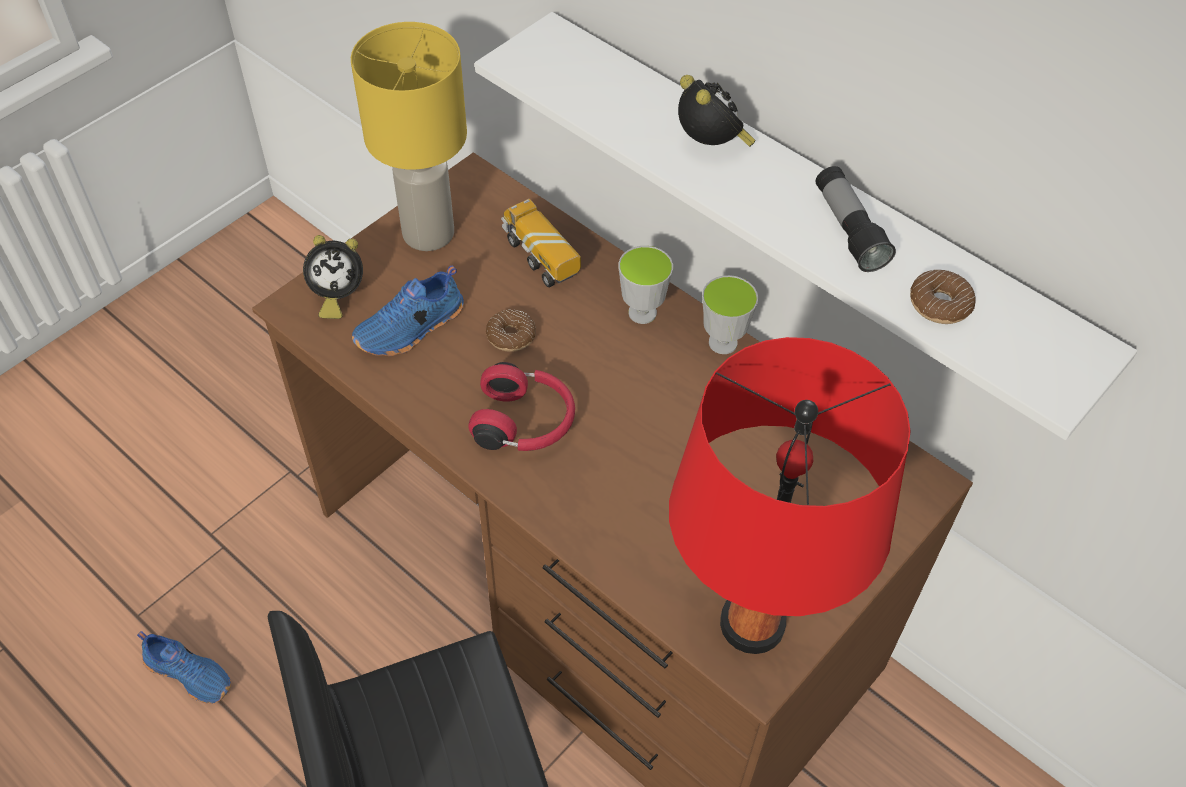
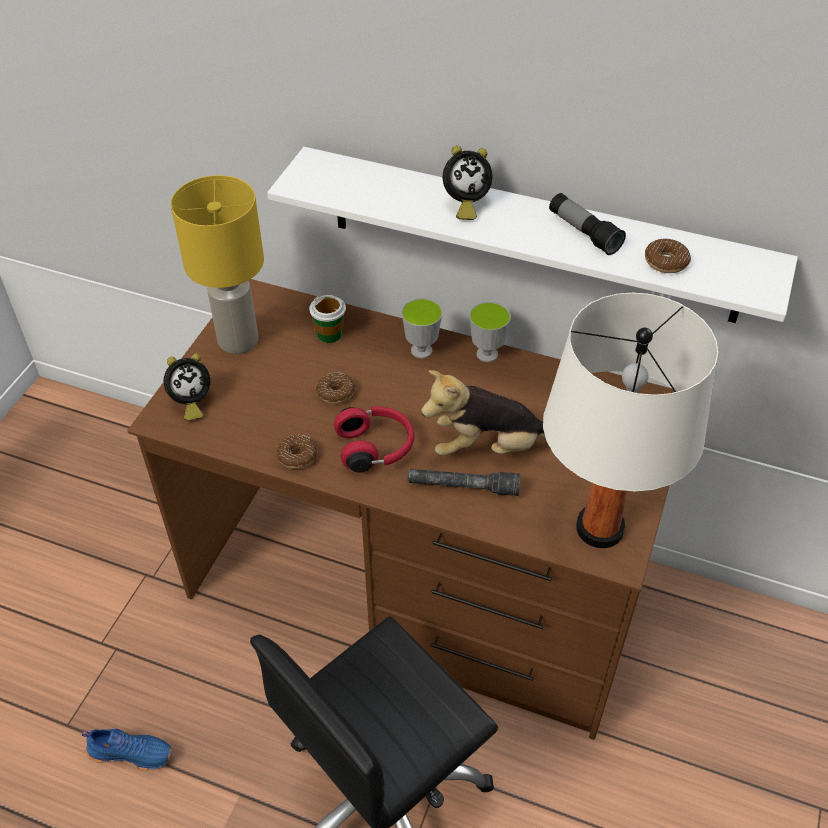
camera: 20 degrees left, 5 degrees down
(411, 329) = (259, 409): blue shoe -> none
(427, 403) = (297, 456): none -> donut
(540, 257) = (329, 334): toy truck -> cup
(605, 509) = (463, 487): none -> grey flashlight
(664, 468) = (489, 447): none -> plush toy
(711, 146) = (464, 205): alarm clock -> alarm clock turned 120 degrees clockwise
(753, 624) = (600, 528): red table lamp -> white table lamp

